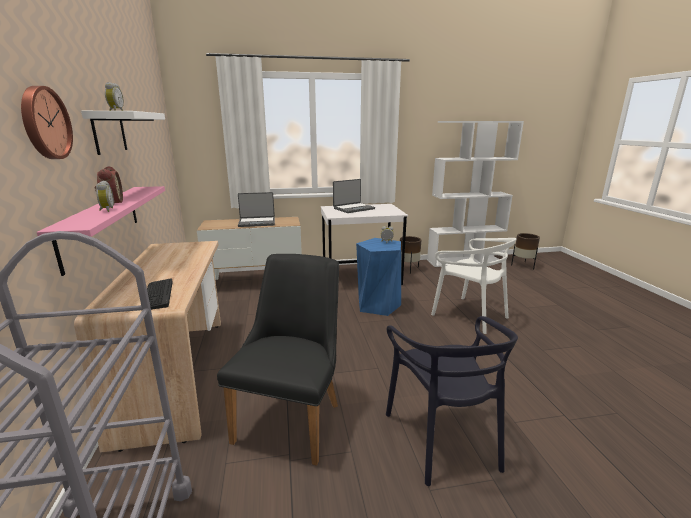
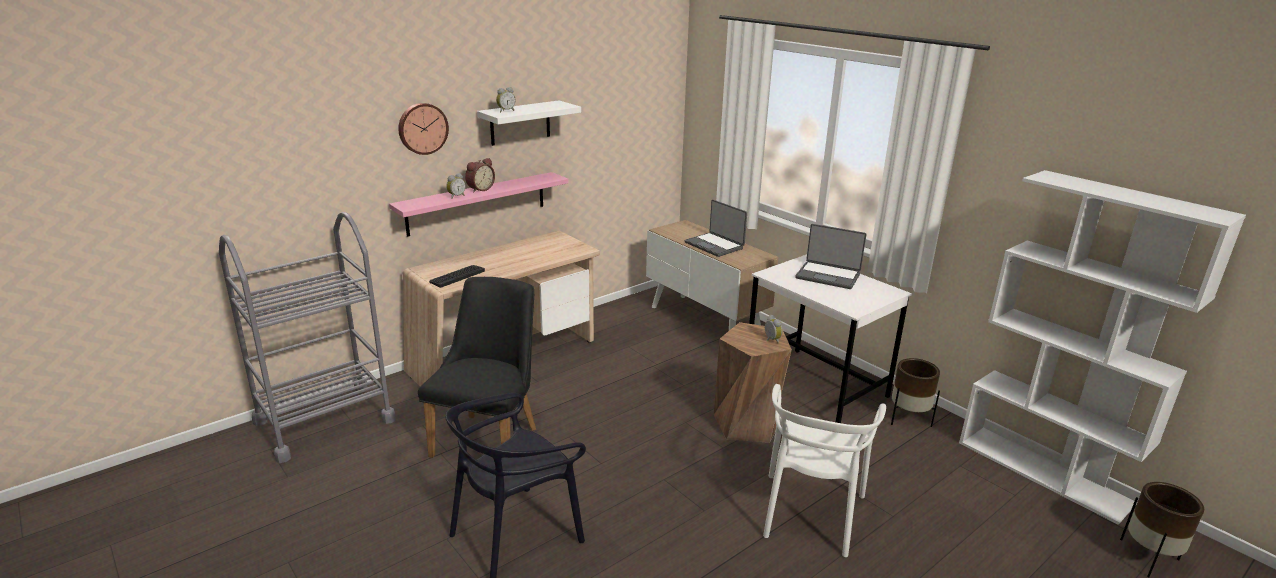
camera: 60 degrees right, 5 degrees up
(294, 416) = (491, 436): black chair -> black chair turned 60 degrees counterclockwise
(378, 305) = (747, 423): blue stool -> brown stool

